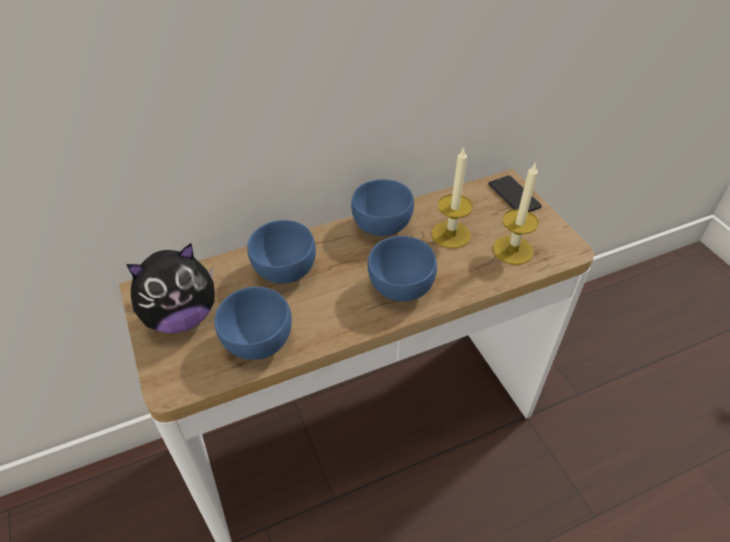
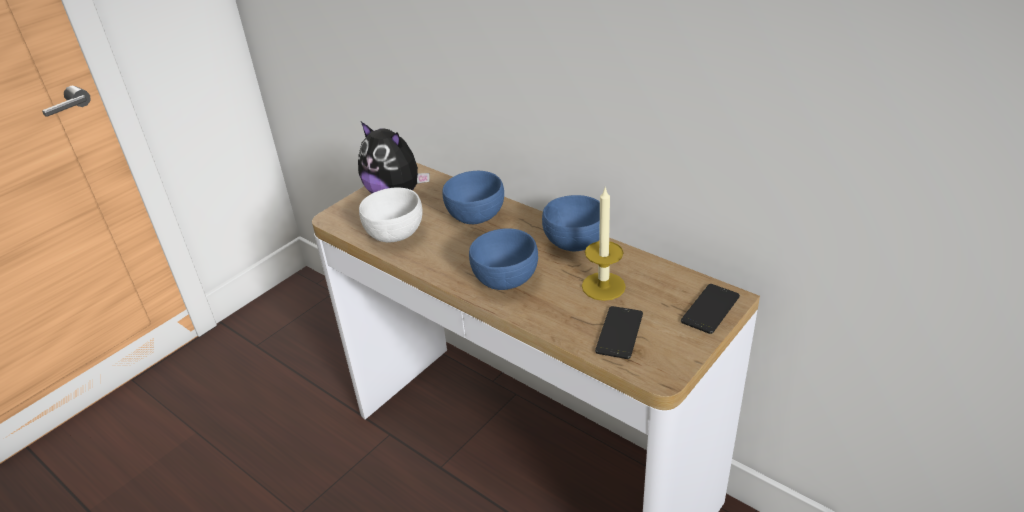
camera: 65 degrees right, 10 degrees down
(259, 341) = (396, 235): blue bowl -> white bowl
(513, 250) = (619, 333): candle -> phone

